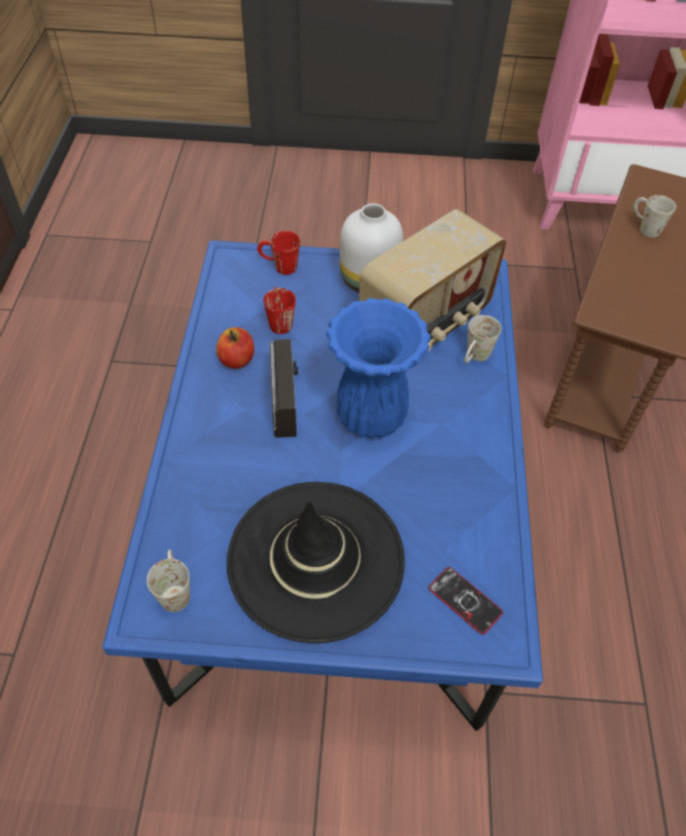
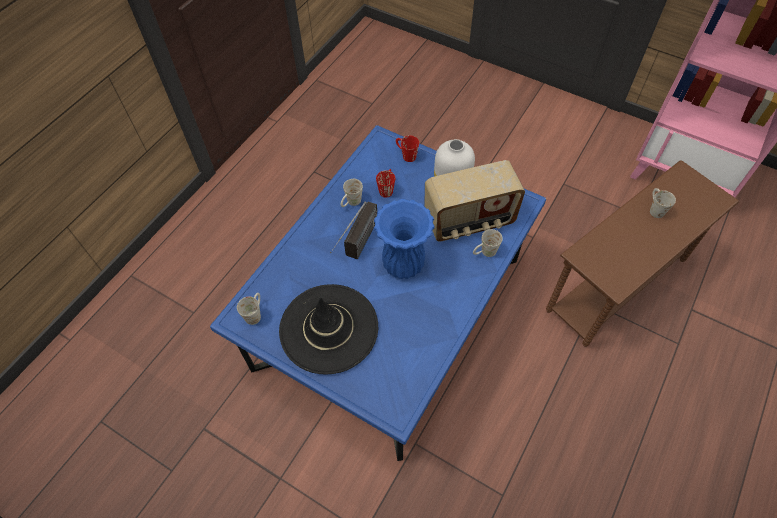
camera: 30 degrees right, 5 degrees up
(237, 359) = (351, 203): apple -> white mug
(465, 600) = (391, 383): phone -> none

